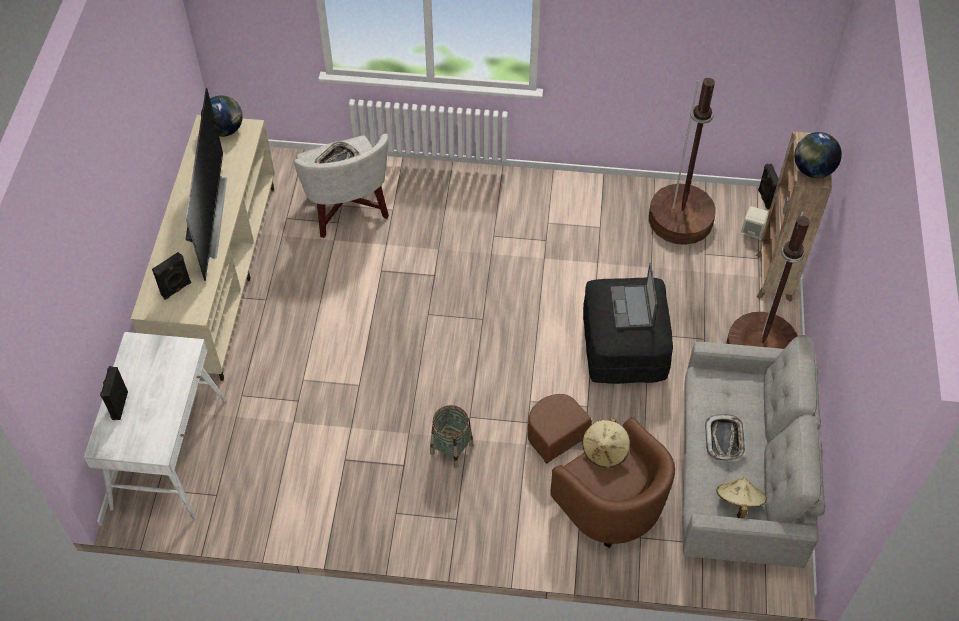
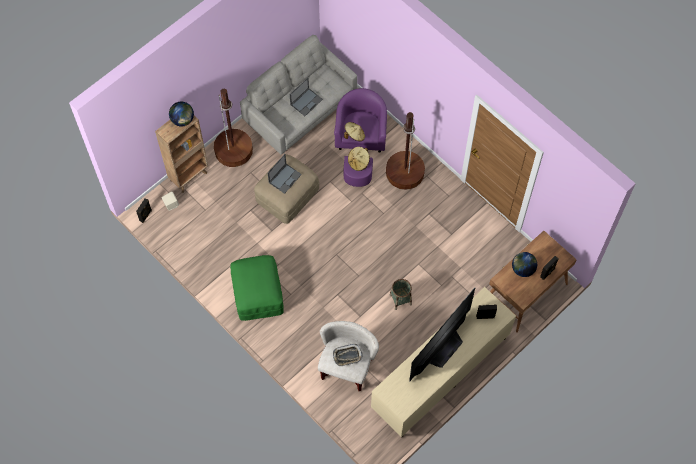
camera: 140 degrees left, 10 degrees up
(169, 452) = (525, 293): white desk -> brown desk
(225, 130) = (396, 399): globe -> globe (522, 269)
(451, 449) = (403, 205): basket -> basket (400, 299)
(535, 210) = (257, 293): none -> green ottoman
(597, 490) = (360, 146): brown armchair -> purple armchair
(624, 346) = (287, 195): black ottoman -> beige ottoman
(681, 219) = (196, 235): brown floor lamp -> brown floor lamp (404, 172)
(724, 439) = (306, 102): tray -> laptop
(738, 502) = (327, 77): beige hat -> beige hat (358, 162)

